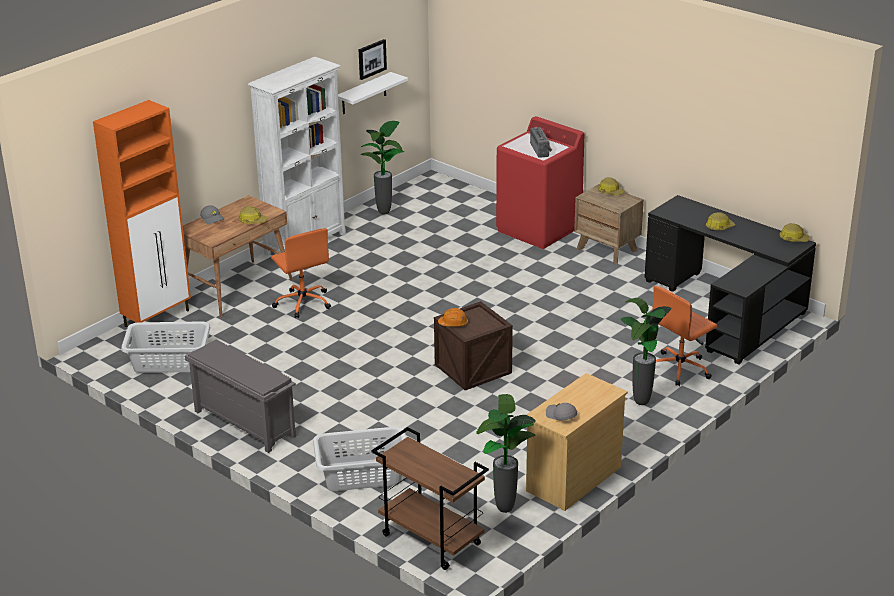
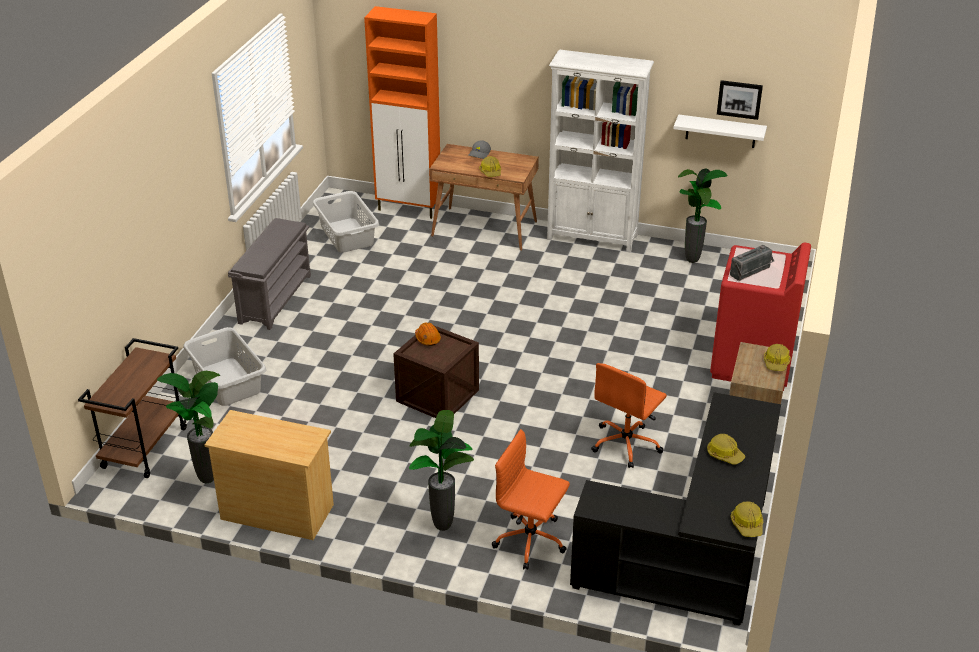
camera: 65 degrees right, 5 degrees up
(303, 302) = (486, 268): orange office chair -> orange office chair (626, 444)
(560, 415) = (240, 432): grey cap -> none

